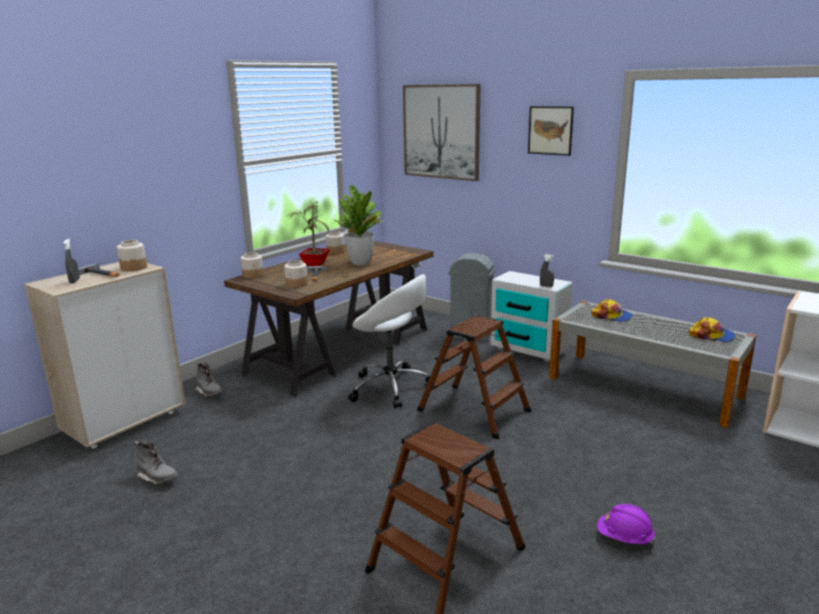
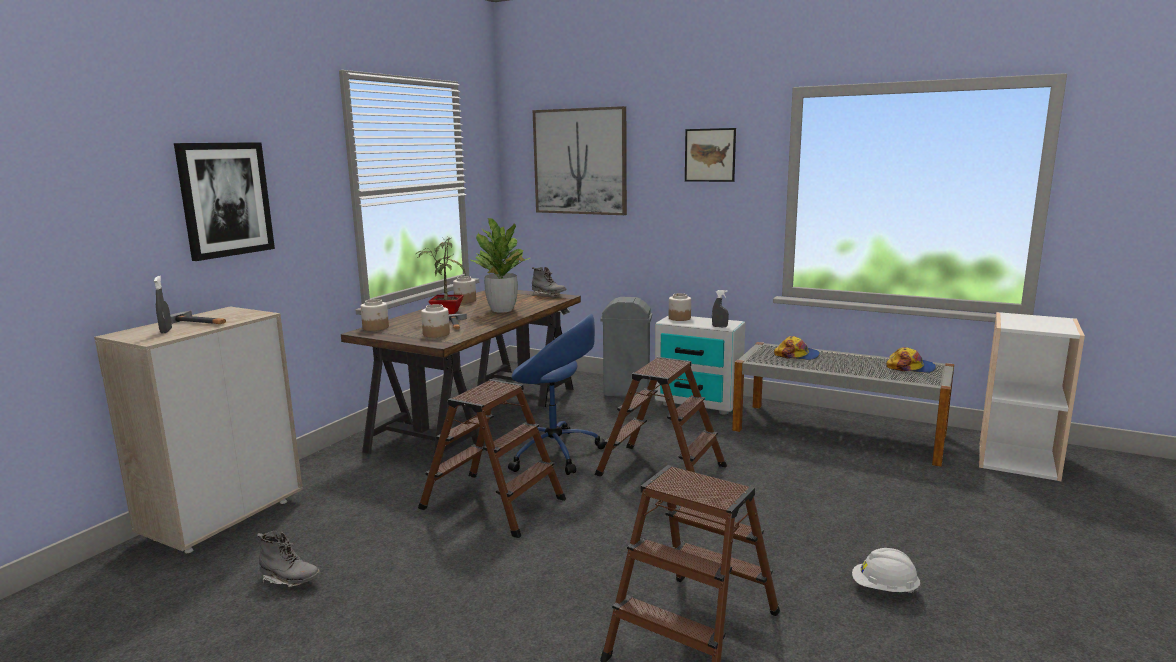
camera: 10 degrees left, 5 degrees down
(128, 173) = (225, 199): none -> picture
(134, 268) = (239, 314): jar -> jar (679, 318)
(210, 393) = (328, 475): grey boot -> grey boot (548, 295)
(326, 428) = (492, 503): none -> brown step ladder
(392, 387) = (556, 453): white office chair -> blue office chair
(624, 538) = (884, 589): purple hard hat -> white hard hat

